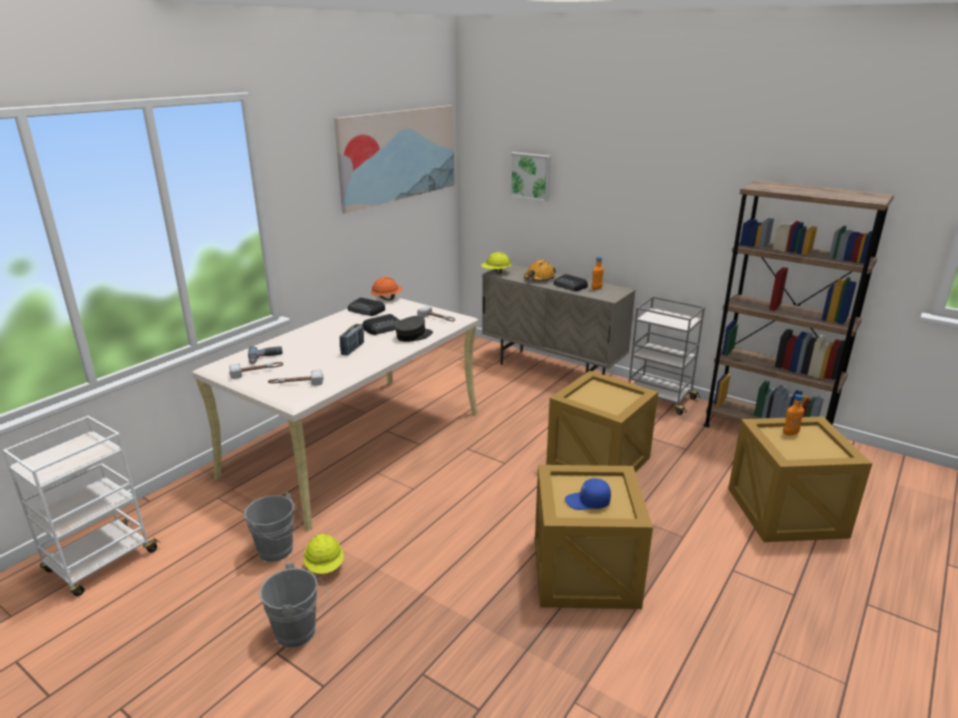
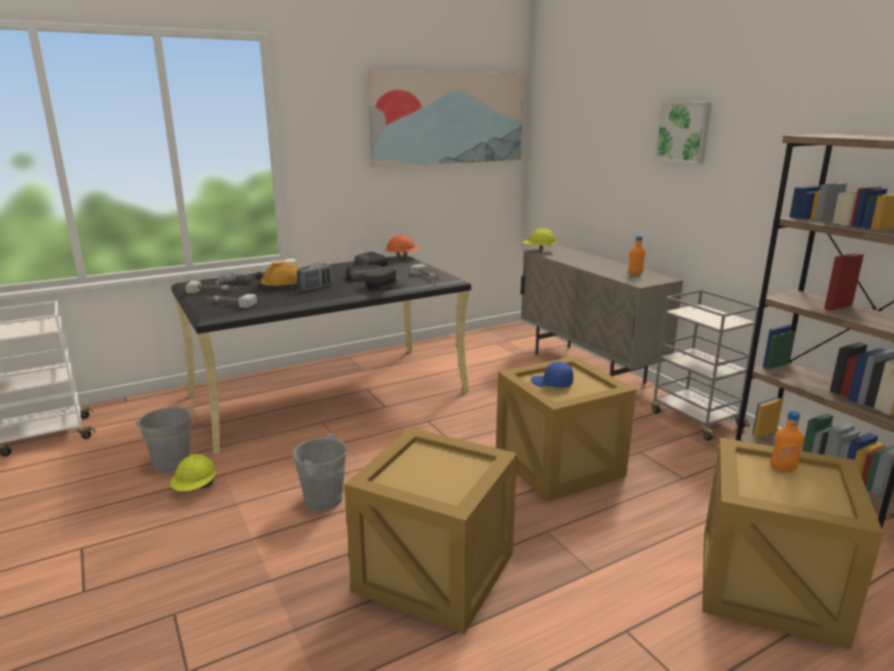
camera: 25 degrees right, 5 degrees down
(300, 631) = (118, 536): grey bucket -> grey bucket (328, 500)
(357, 442) = (330, 393): beige desk -> black desk
(531, 176) = (590, 146): picture -> picture (684, 132)
(539, 278) = (579, 260): orange hard hat -> orange hard hat (282, 285)
(570, 286) = (606, 269): radio -> none
(587, 502) = (424, 476): blue cap -> blue cap (551, 383)

